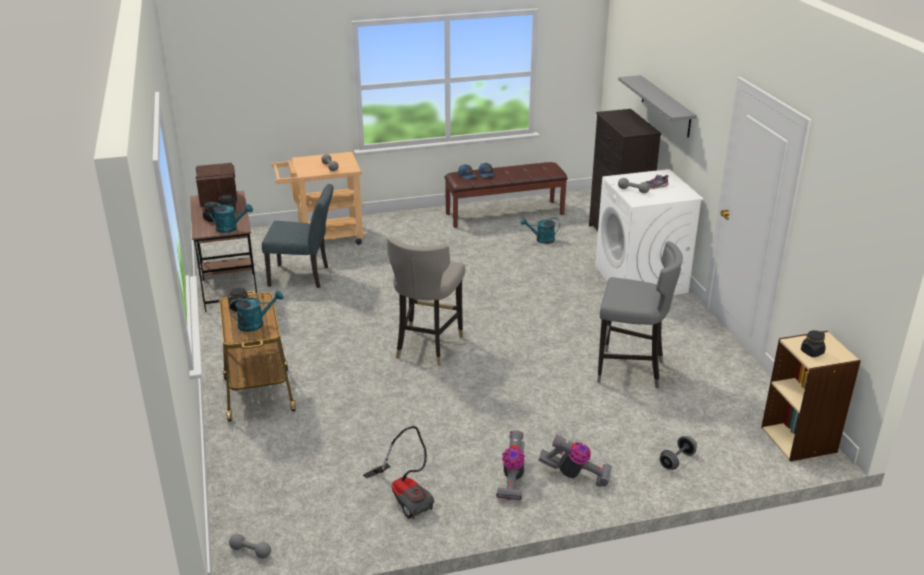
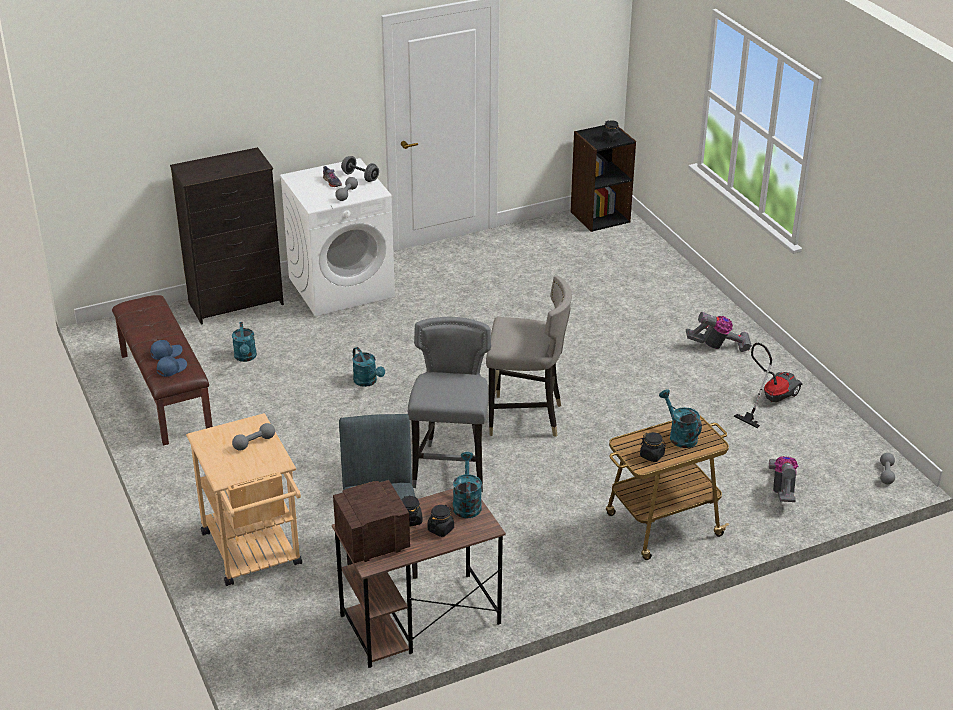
camera: 100 degrees left, 5 degrees up
(498, 283) = (368, 382): none -> turquoise watering can
(575, 475) = (697, 316): vacuum cleaner -> vacuum cleaner (783, 489)
(630, 370) = (527, 292): grey stool -> grey stool (451, 468)
(666, 106) = (245, 118): grey shelf -> none
(677, 460) = (653, 269): grey dumbbell -> grey dumbbell (360, 177)
(799, 439) = (600, 216): beige bookcase -> black bookcase

